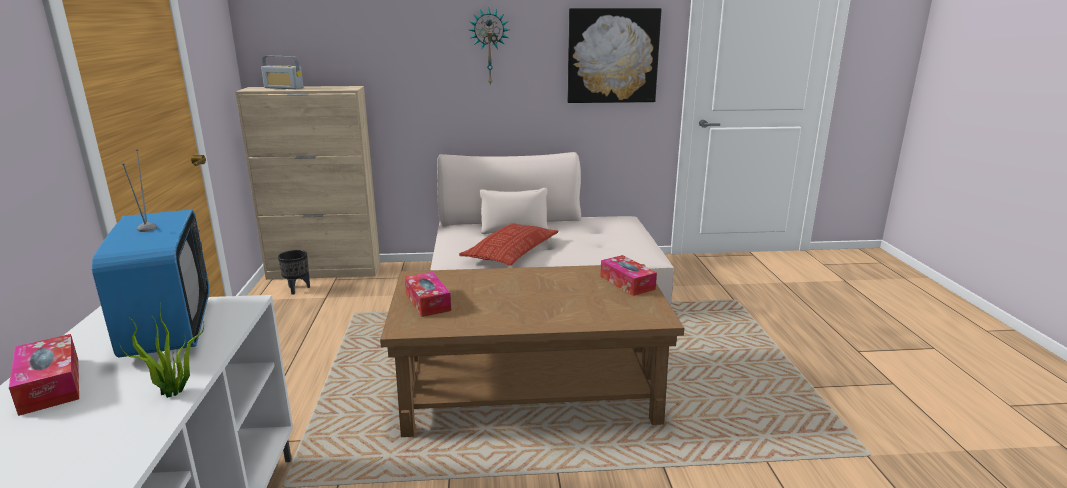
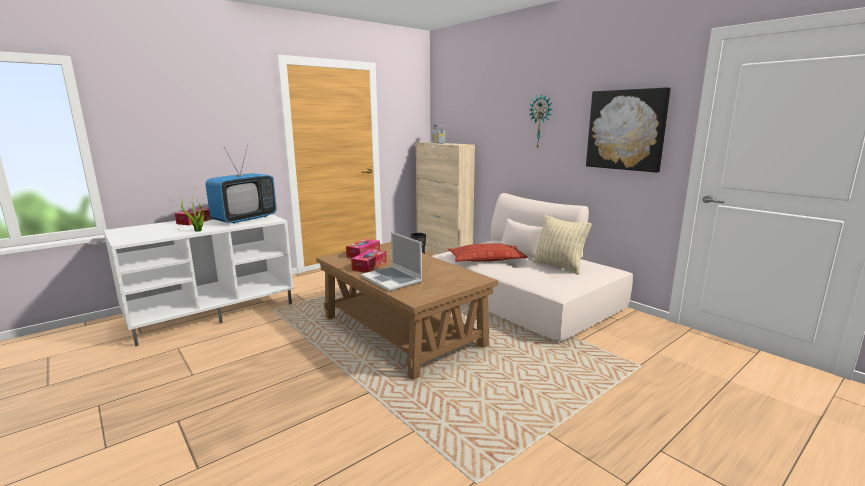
camera: 55 degrees right, 5 degrees down
(572, 313) = (392, 280): none -> laptop
(588, 232) = (558, 266): none -> beige pillow
(627, 283) = (457, 282): tissue box -> tissue box (369, 266)

